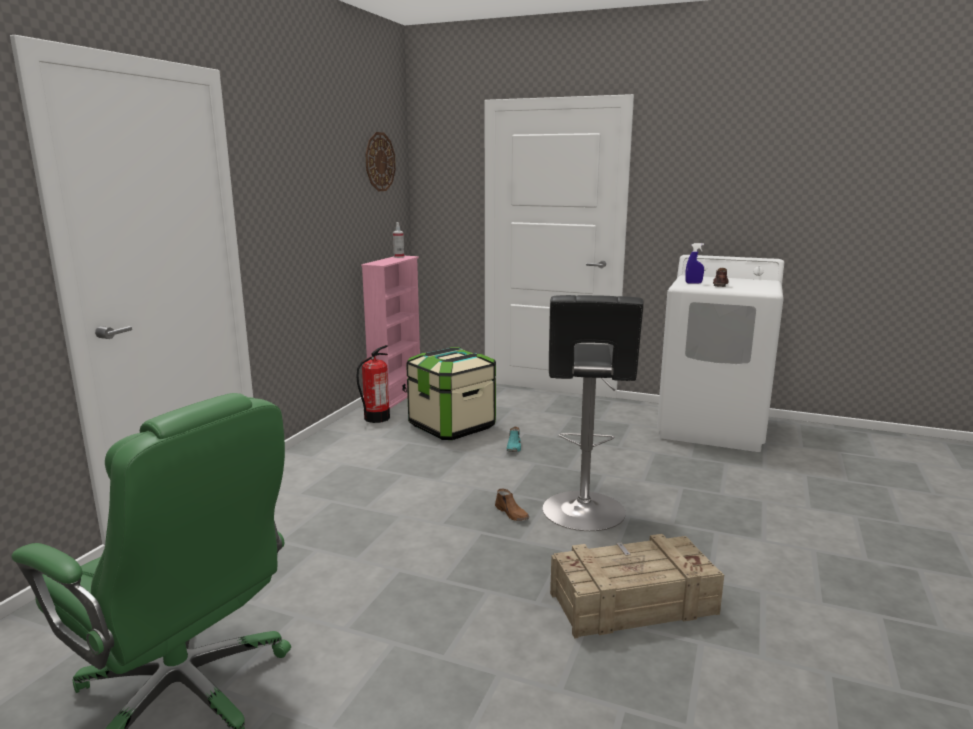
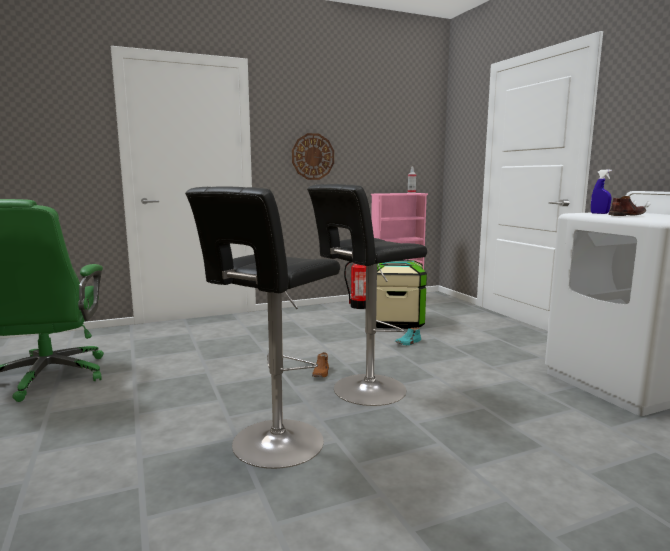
camera: 45 degrees right, 5 degrees down
(379, 162) = (406, 121): wall clock -> wall clock (313, 156)
(631, 603) = (273, 445): crate -> black stool

